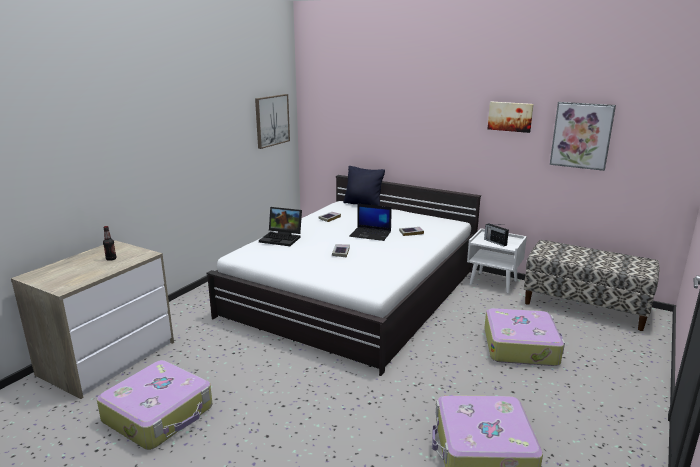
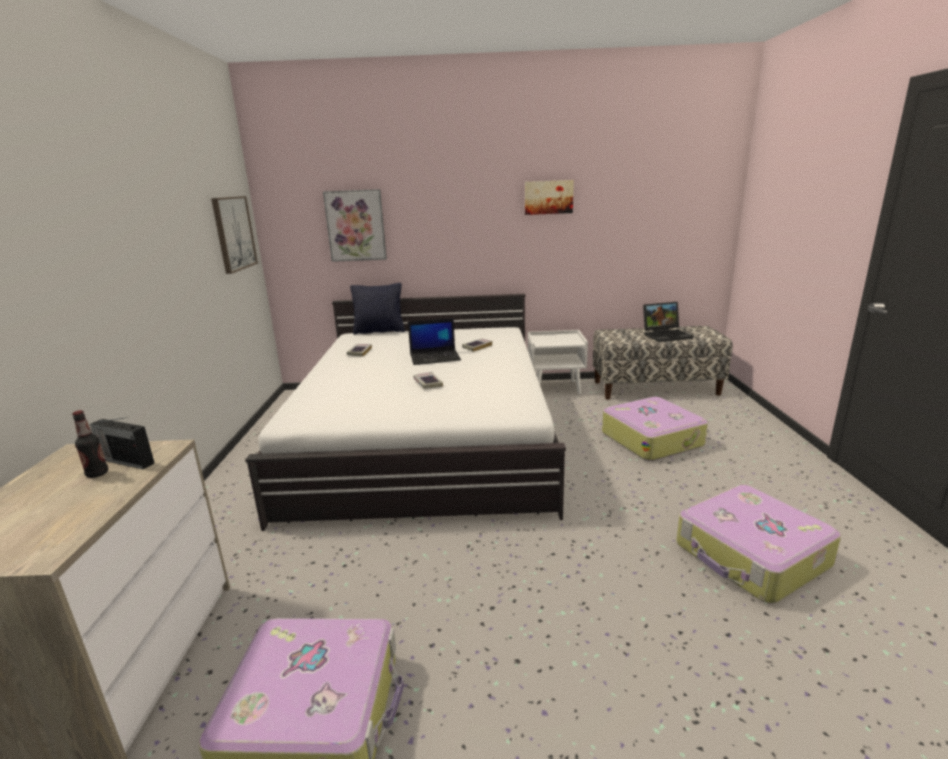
camera: 30 degrees left, 0 degrees up
(282, 238) = (329, 385): laptop -> laptop (666, 335)
(495, 242) = (556, 341): radio -> radio (127, 461)
(581, 135) = (625, 209): picture -> picture (356, 225)

